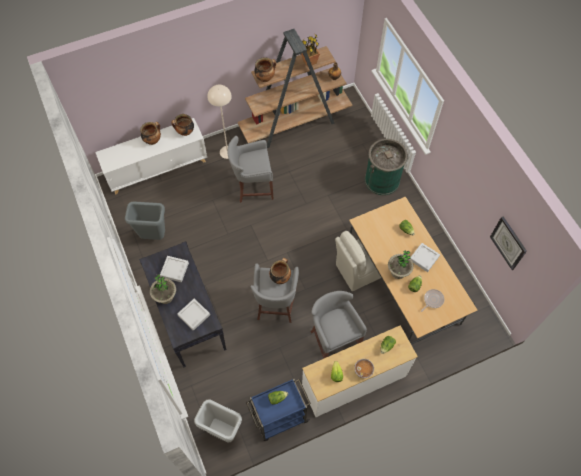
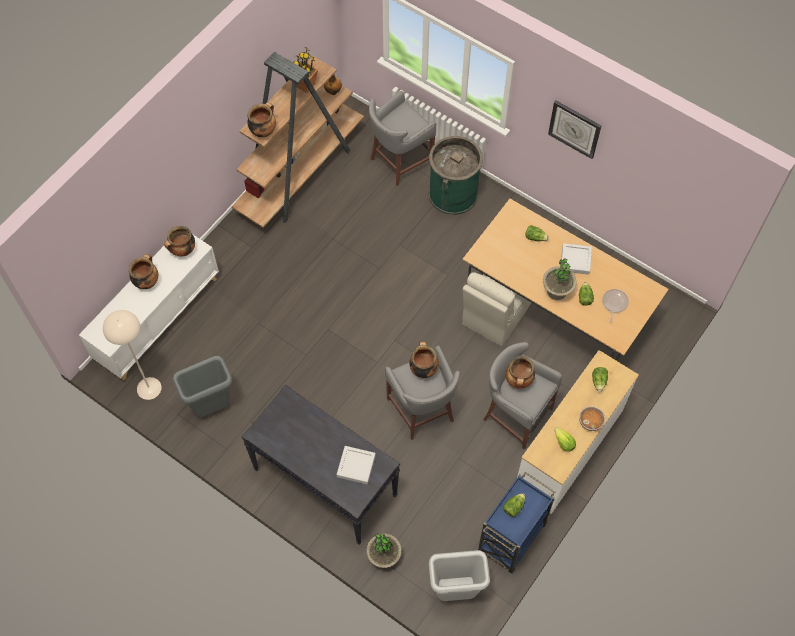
camera: 30 degrees left, 0 degrees up
(165, 297) = (306, 463): potted plant -> potted plant (384, 557)
(174, 270) = (295, 425): grey tray -> none
(227, 152) = (237, 252): beige floor lamp -> beige floor lamp (149, 388)
(252, 187) = (299, 281): grey stool -> grey stool (399, 161)
(336, 317) = (518, 381): none -> cooking pot
(508, 243) = (669, 193): wall clock -> wall clock (574, 129)

